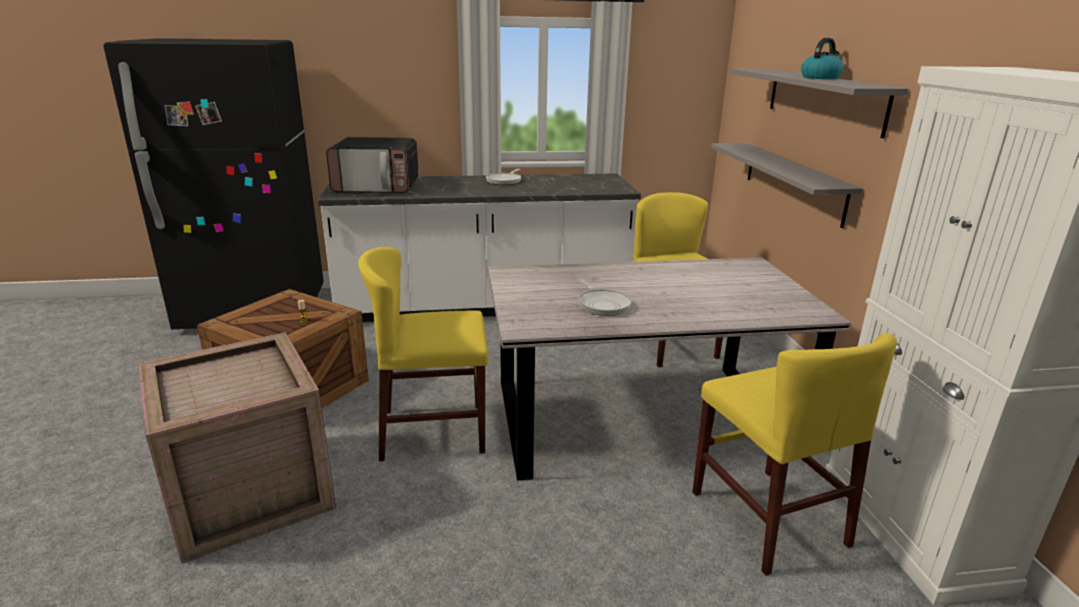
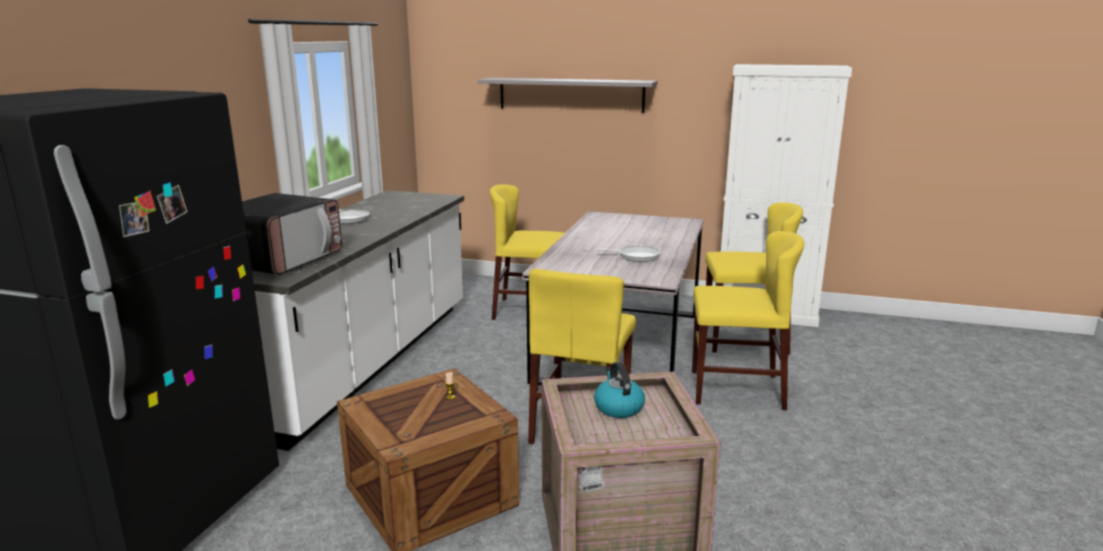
camera: 65 degrees left, 5 degrees down
(593, 530) = (736, 389): none -> yellow chair
(793, 181) = (550, 157): grey shelf -> none
(820, 78) = (581, 79): kettle -> kettle (618, 407)

